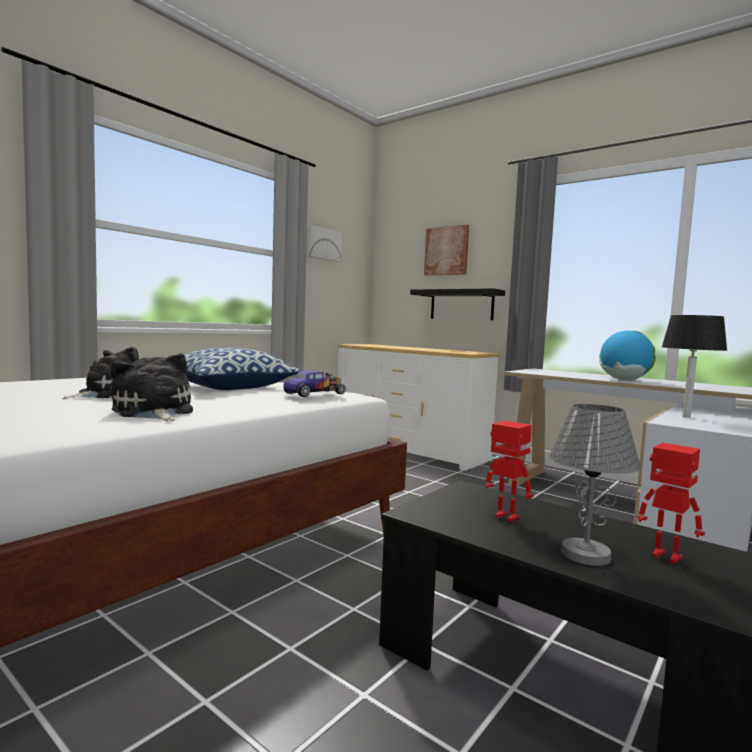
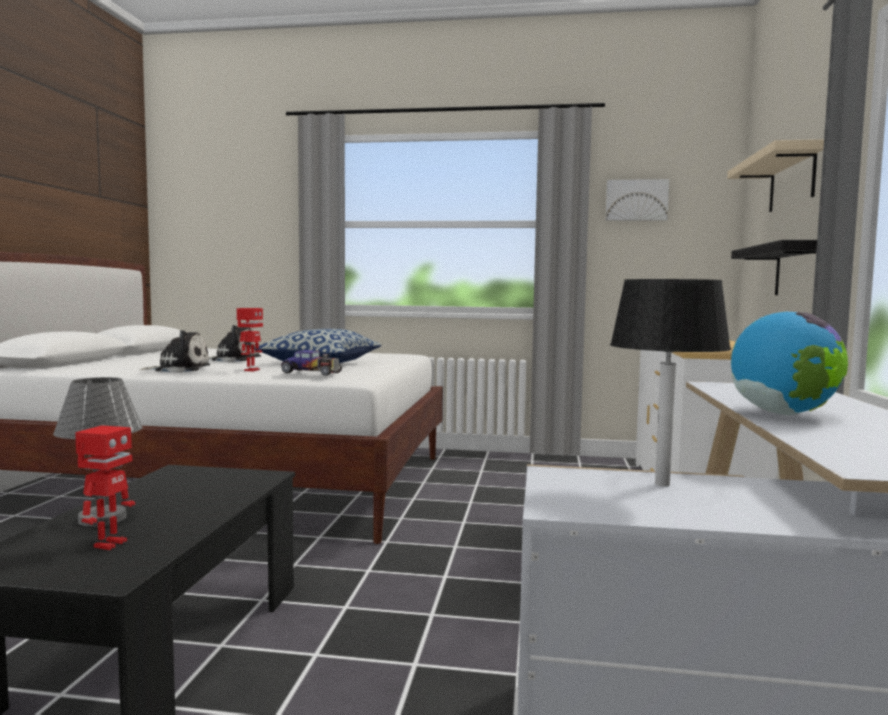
camera: 60 degrees right, 0 degrees up
(153, 412) = (179, 369): plush toy -> plush toy turned 60 degrees clockwise
(446, 251) = (792, 180): picture -> beige shelf
(506, 517) = (186, 492): toy robot -> toy robot (251, 370)

